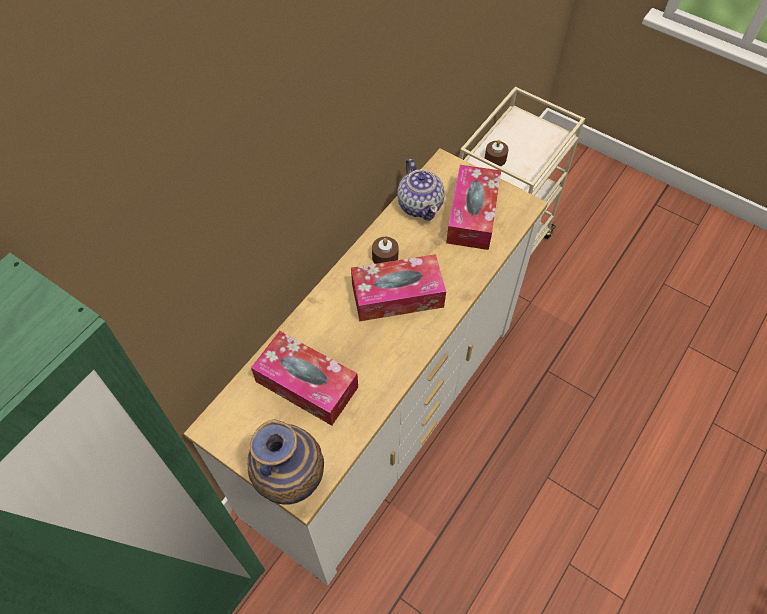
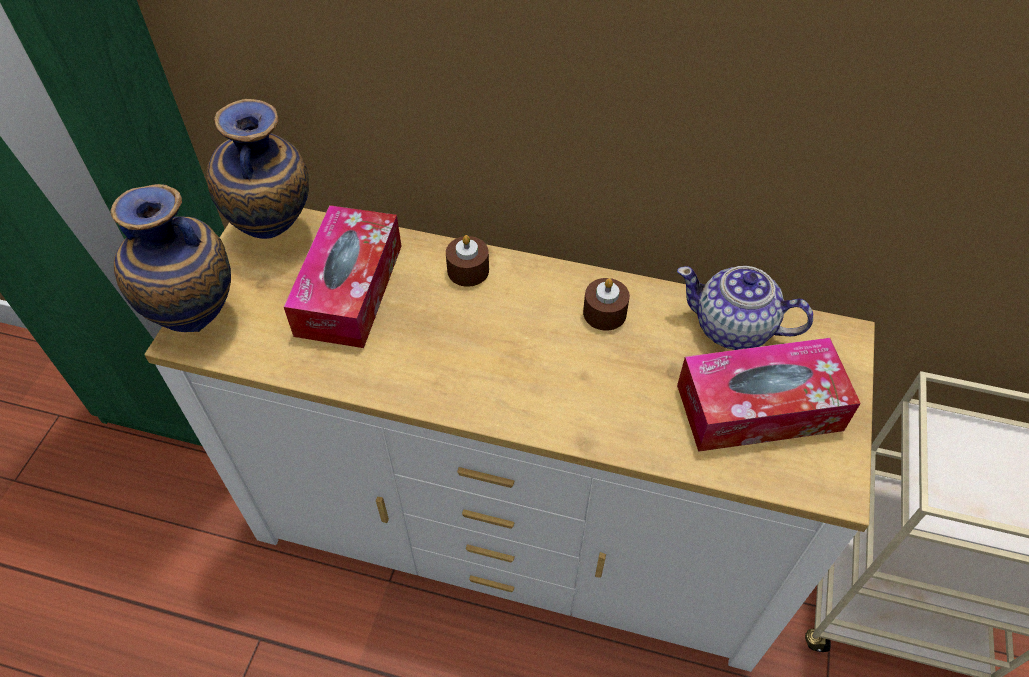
camera: 70 degrees right, 5 degrees down
(234, 419) = (276, 234): none -> vase
(397, 295) = (541, 349): tissue box -> none
(420, 204) = (734, 328): teapot -> teapot turned 60 degrees clockwise
(495, 158) = (962, 449): brown candle -> brown candle (468, 270)

